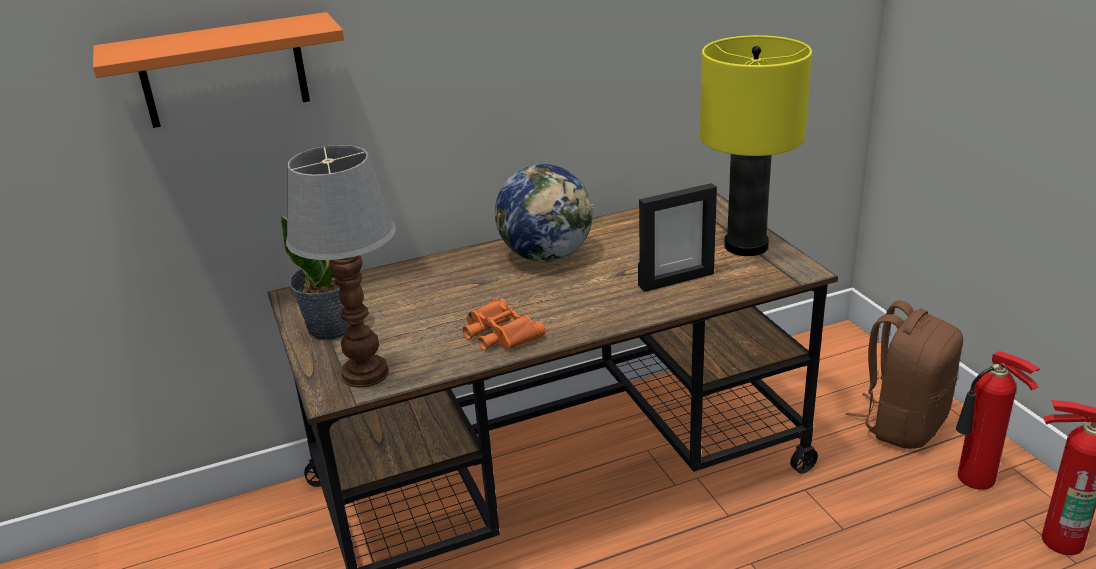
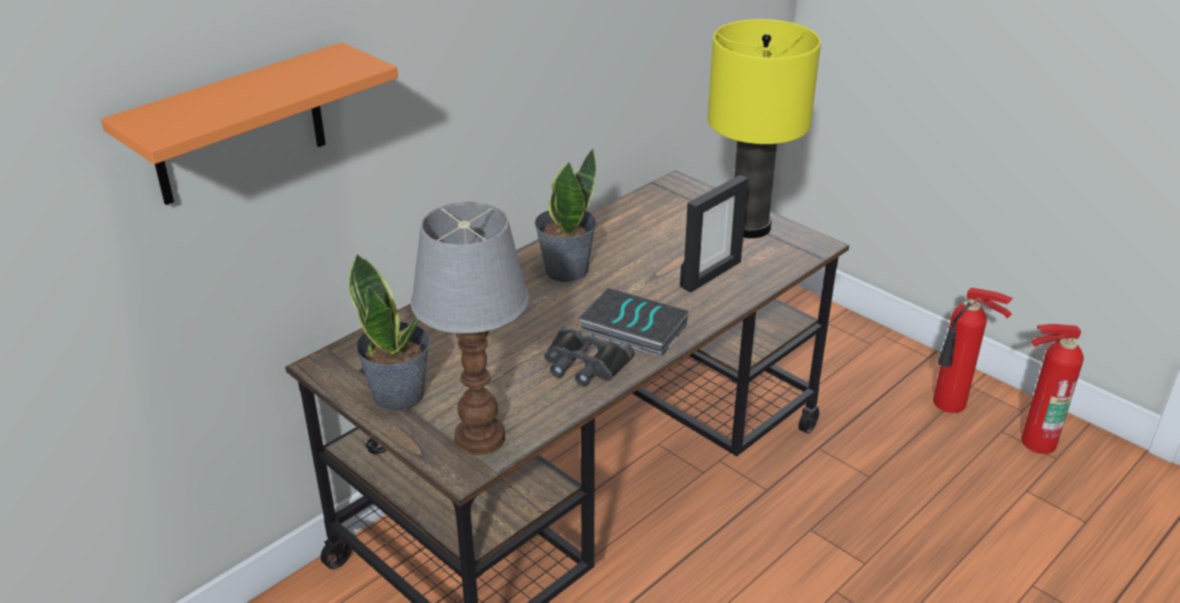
camera: 25 degrees left, 5 degrees up
(499, 333) = (584, 364): orange binoculars -> black binoculars
(547, 256) = (566, 270): globe -> potted plant
(565, 313) = (632, 329): none -> book
(902, 424) = (867, 366): brown backpack -> none

